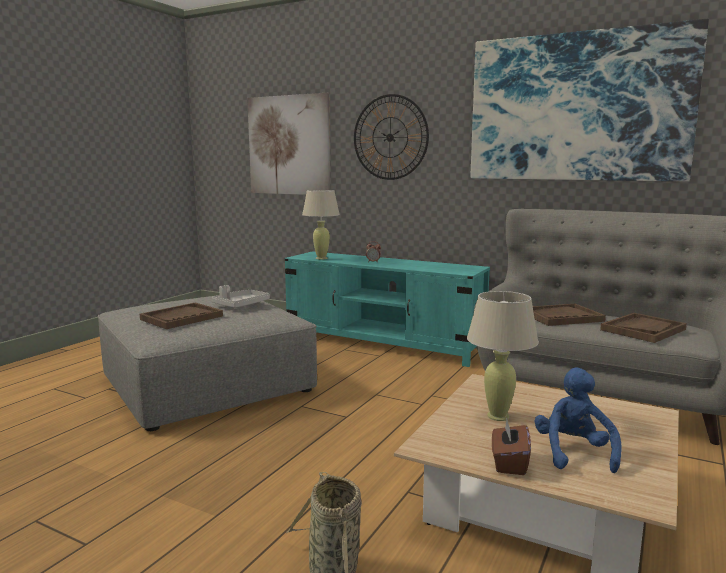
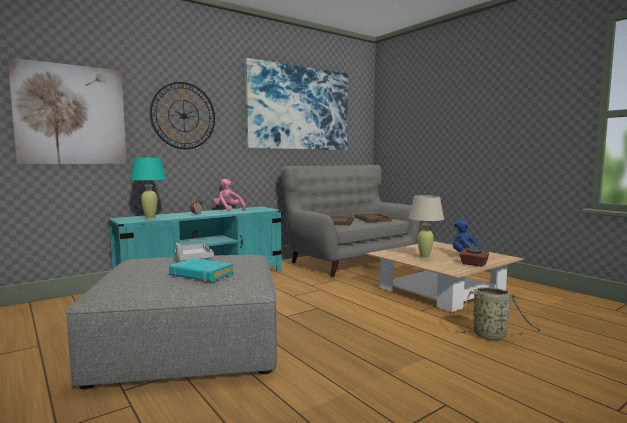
camera: 65 degrees left, 5 degrees down
(181, 318) = (201, 274): brown tray -> turquoise book
(321, 258) = (150, 219): beige table lamp -> turquoise table lamp
(426, 263) = (228, 210): none -> pink plush toy

